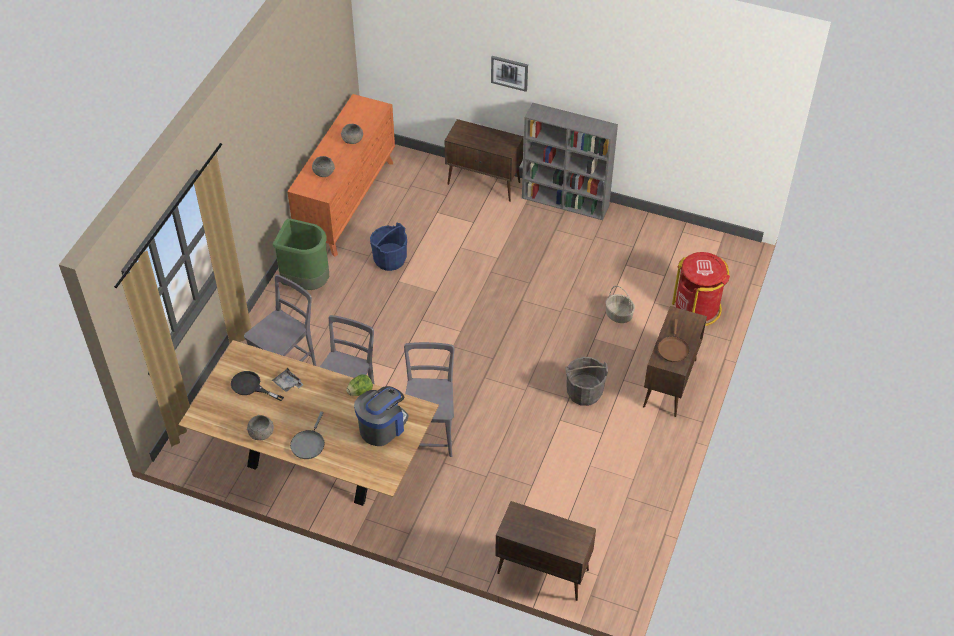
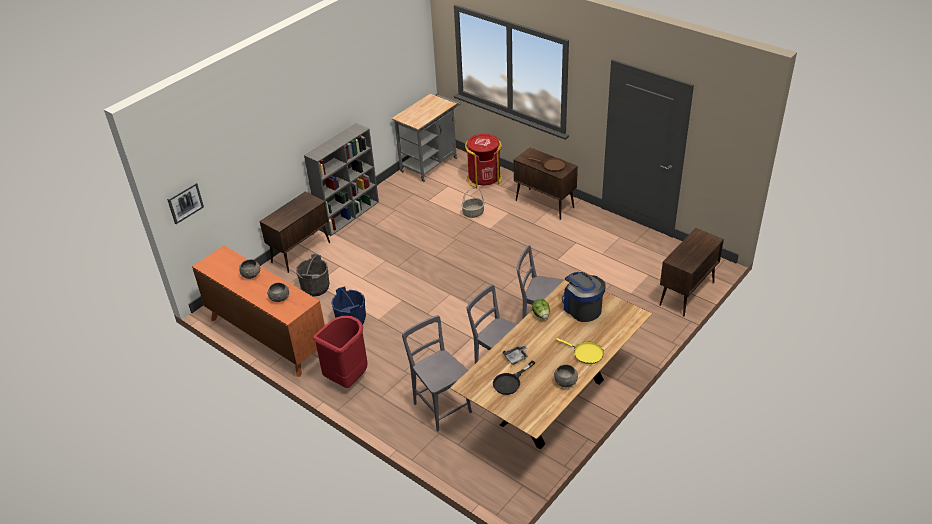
camera: 70 degrees left, 10 degrees down
(306, 282) = (347, 378): green trash can -> red trash can
(308, 444) = (586, 353): grey frying pan -> yellow frying pan
(509, 72) = (280, 145): picture -> picture (185, 202)
(584, 392) = (536, 243): grey bucket -> grey bucket (315, 287)
(706, 246) = (431, 163): none -> grey cart

